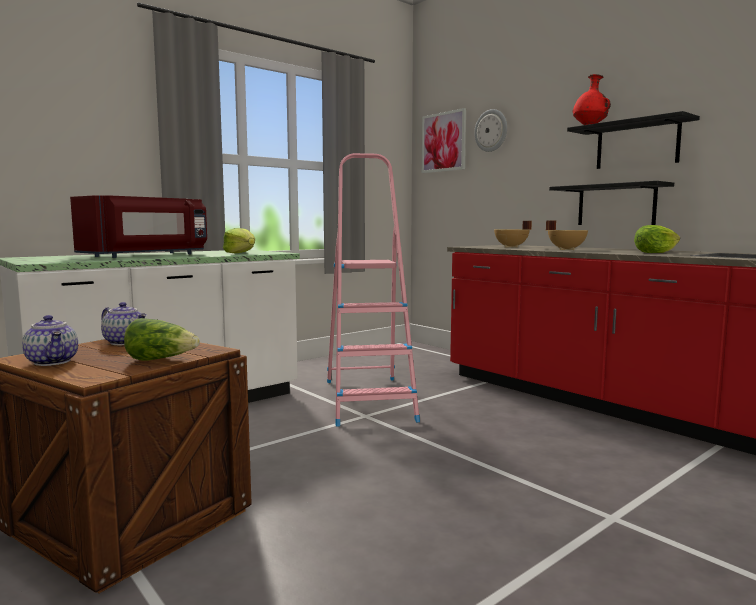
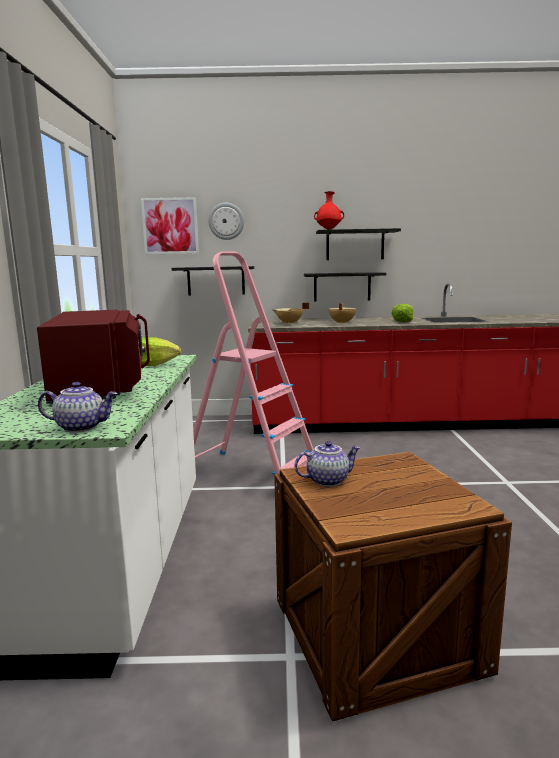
camera: 50 degrees left, 5 degrees up
(54, 362) = (388, 515): teapot -> teapot (81, 427)
(161, 360) = (425, 478): lettuce -> none
(478, 199) = (216, 281): none -> black shelf

